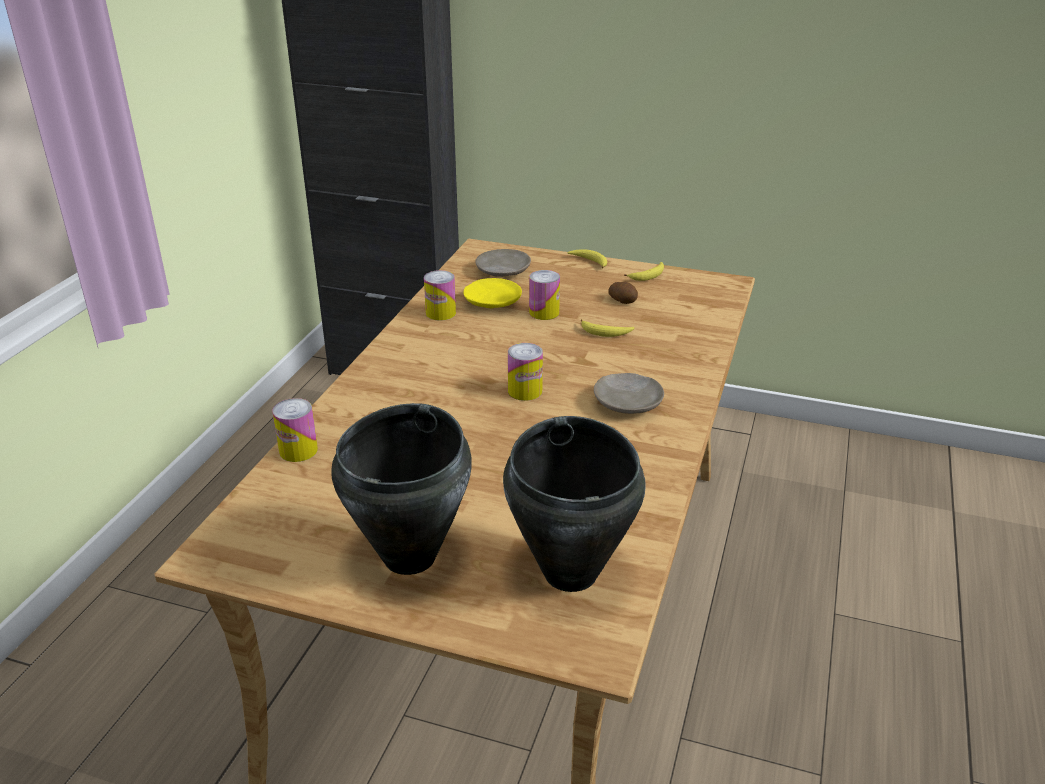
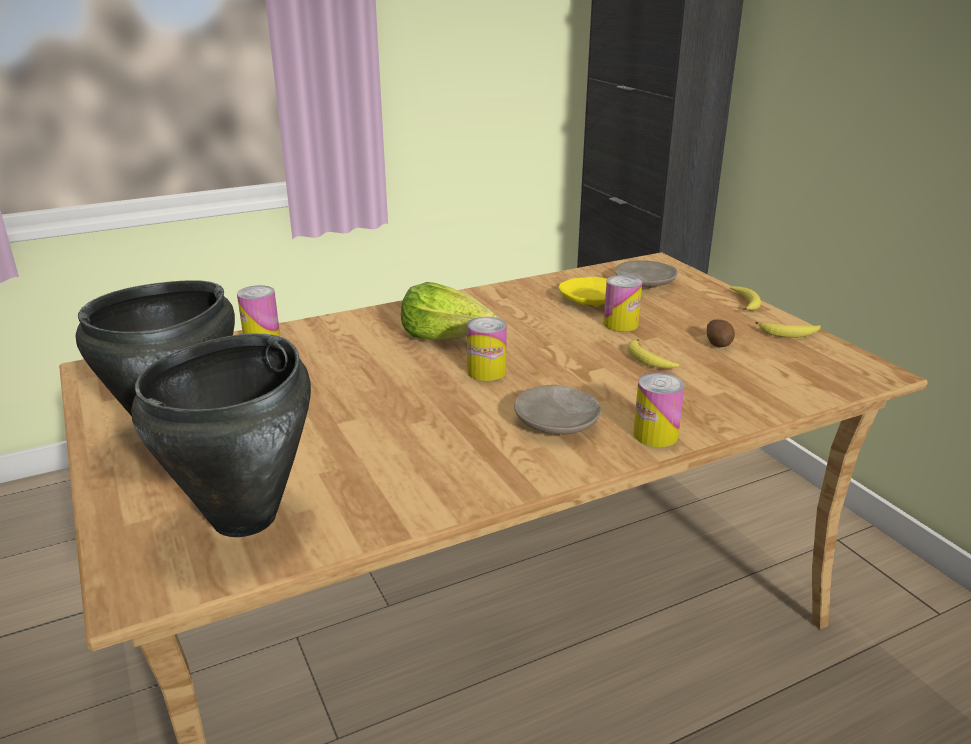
camera: 45 degrees right, 5 degrees down
(440, 313) = (532, 293): can -> can (655, 435)
(446, 378) = (446, 336): none -> lettuce

